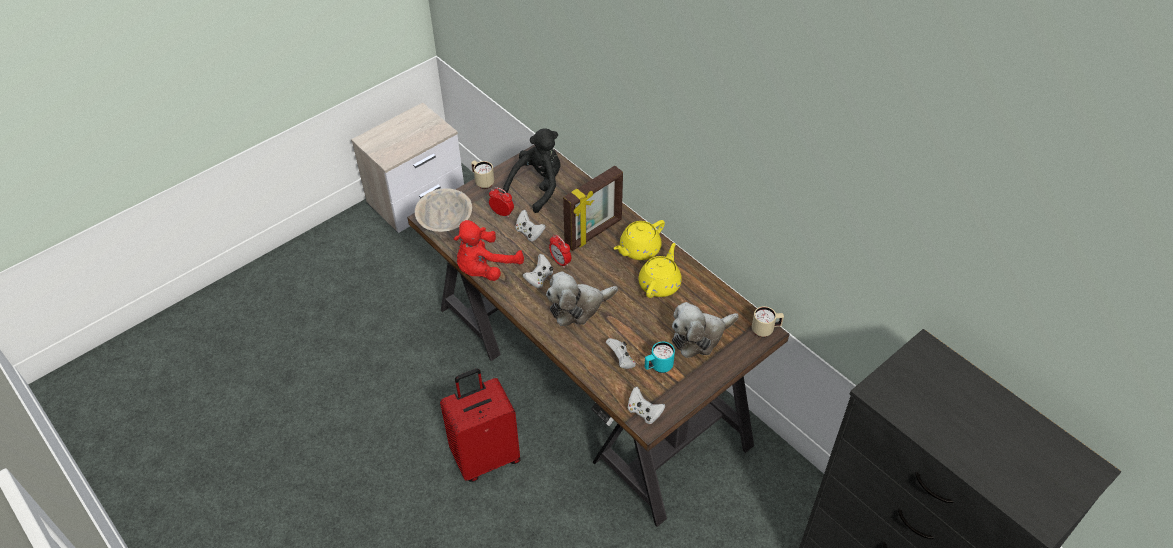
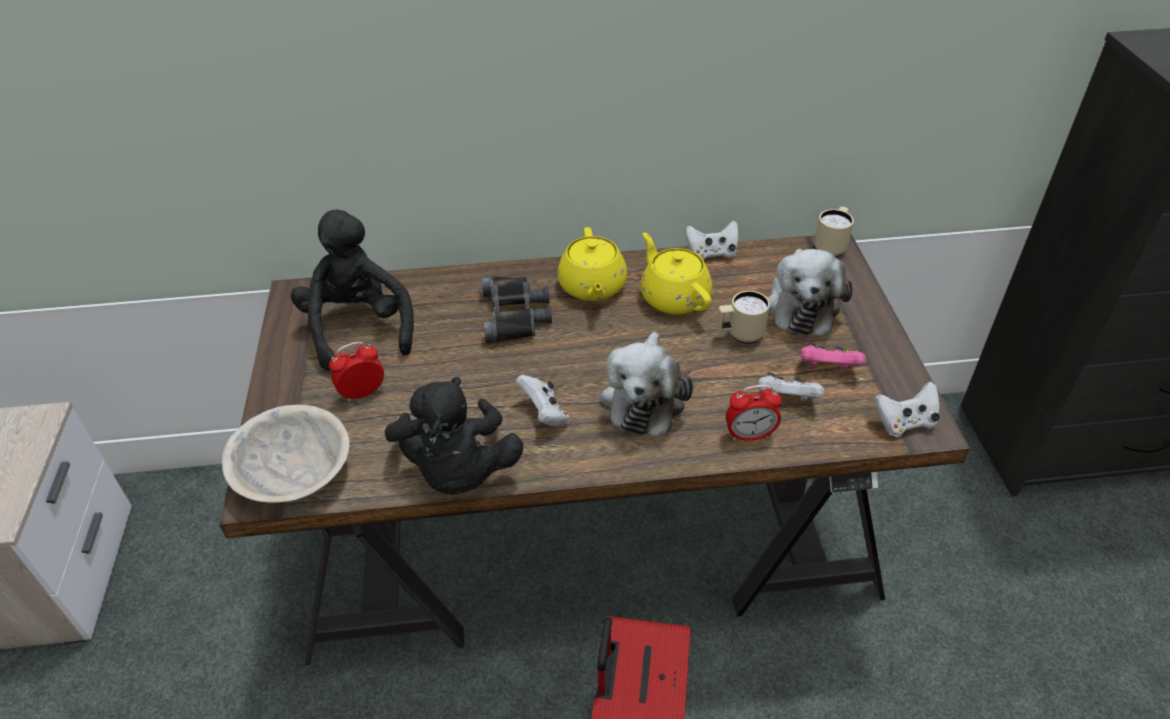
camera: 55 degrees left, 5 degrees down
(482, 182) = (269, 384): beige mug -> beige mug (739, 335)
(485, 269) = (458, 471): red plush toy -> black plush toy
(529, 233) = (440, 381): white game controller -> white game controller (711, 253)
(560, 261) = (534, 375): alarm clock -> alarm clock (749, 435)
(594, 233) = (516, 314): picture frame -> black binoculars
(658, 367) = (827, 369): turquoise mug -> pink game controller

